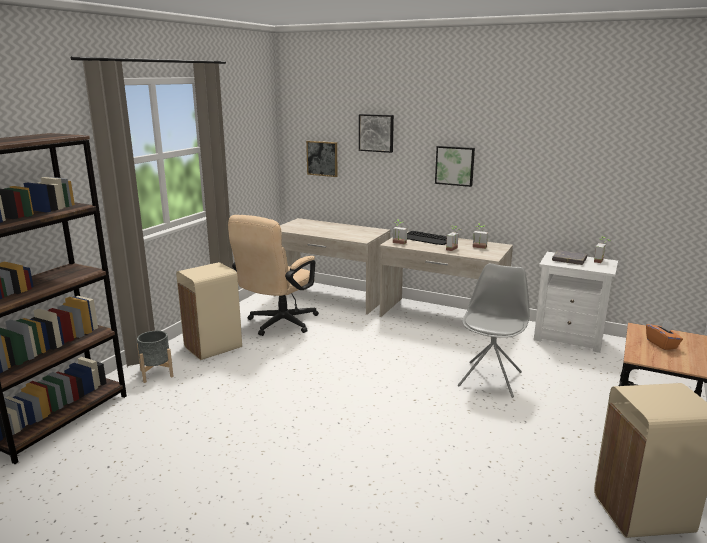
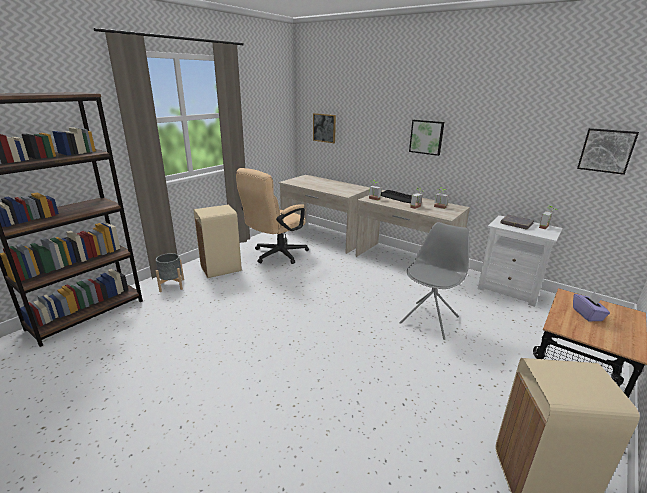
camera: 10 degrees right, 5 degrees up
(376, 133) = (366, 107): picture -> picture (606, 150)
(662, 344) = (587, 314): orange tissue box -> purple tissue box

